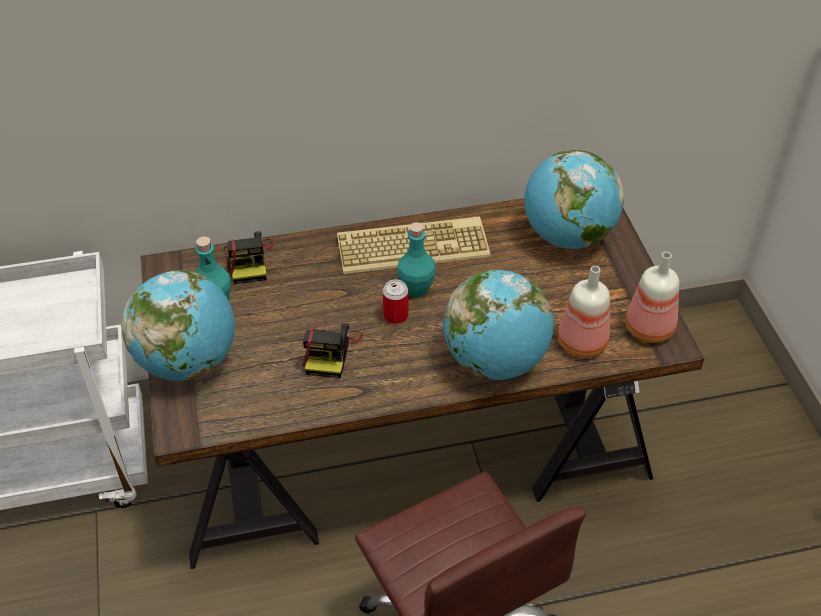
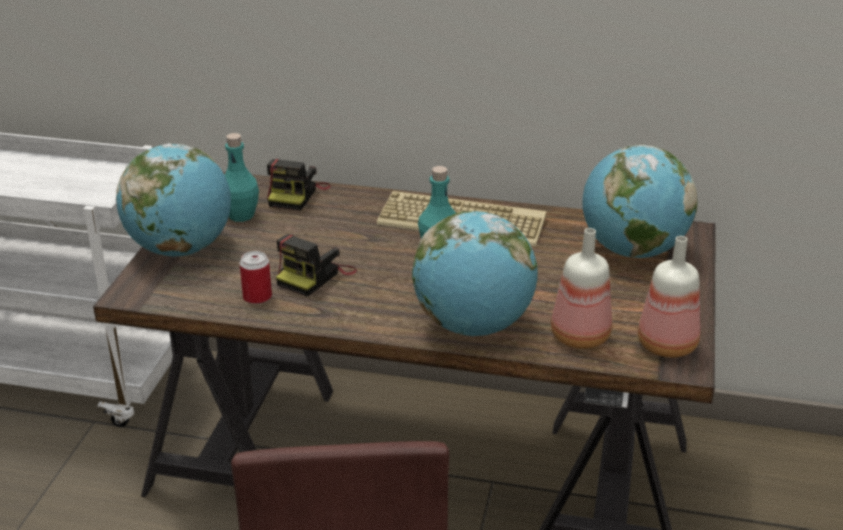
camera: 25 degrees right, 15 degrees down
(395, 315) = (401, 266): can -> can (257, 297)

